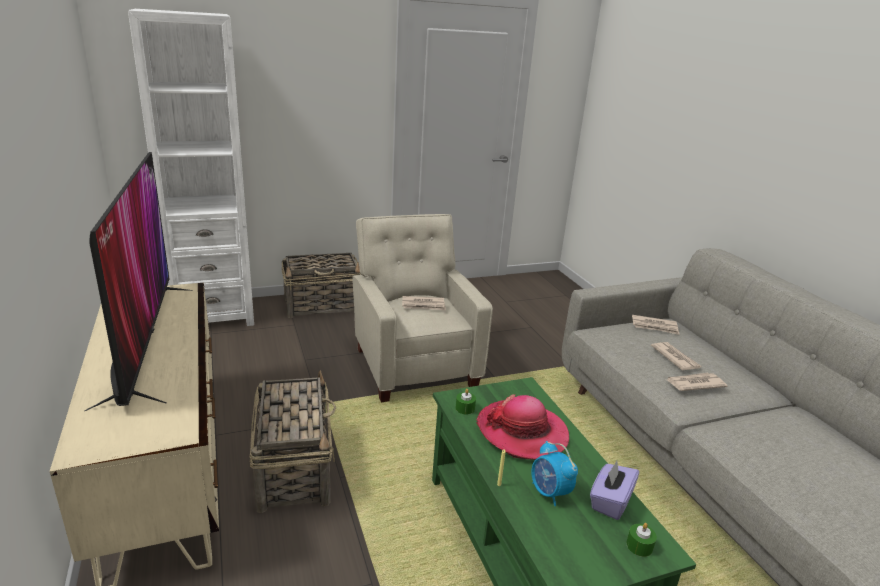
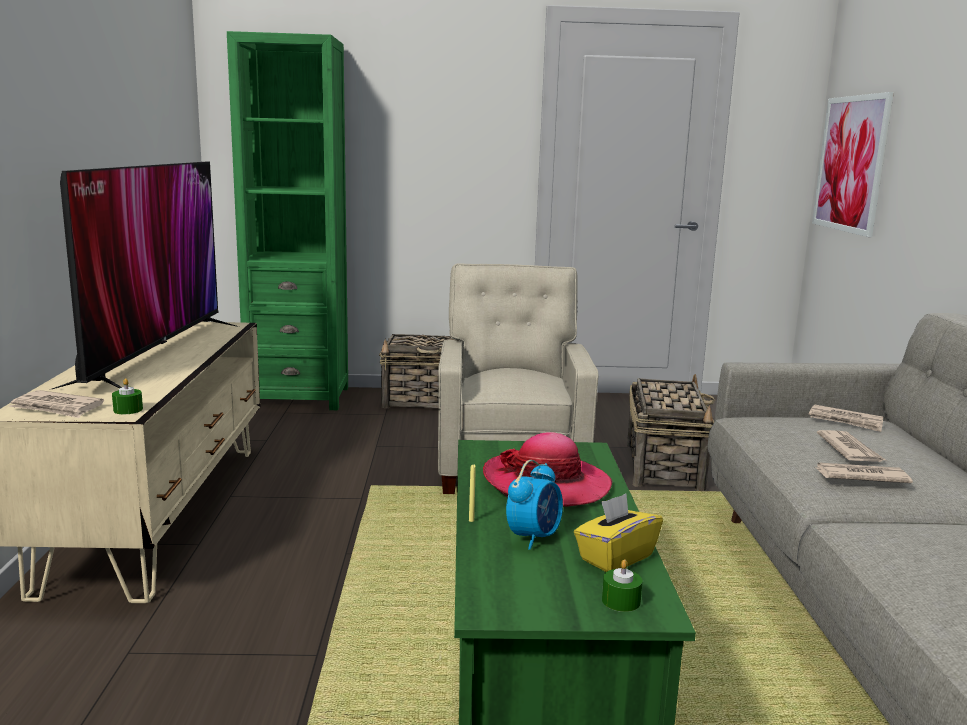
camera: 20 degrees right, 10 degrees down
(214, 315) = (298, 397): white bookcase -> green bookcase
(294, 468) = (297, 537): basket -> basket (664, 466)
(423, 305) = (517, 375): newspaper -> newspaper (57, 408)
(465, 408) = (487, 456): green candle -> green candle (128, 410)
(549, 493) = (534, 537): alarm clock -> alarm clock turned 135 degrees counterclockwise
(610, 501) = (615, 557): purple tissue box -> yellow tissue box
(616, 119) = (850, 164): none -> picture

